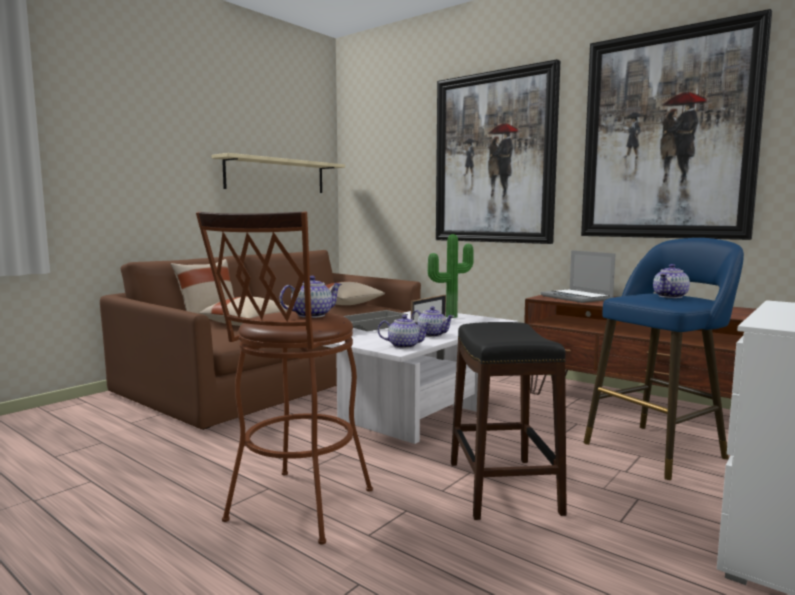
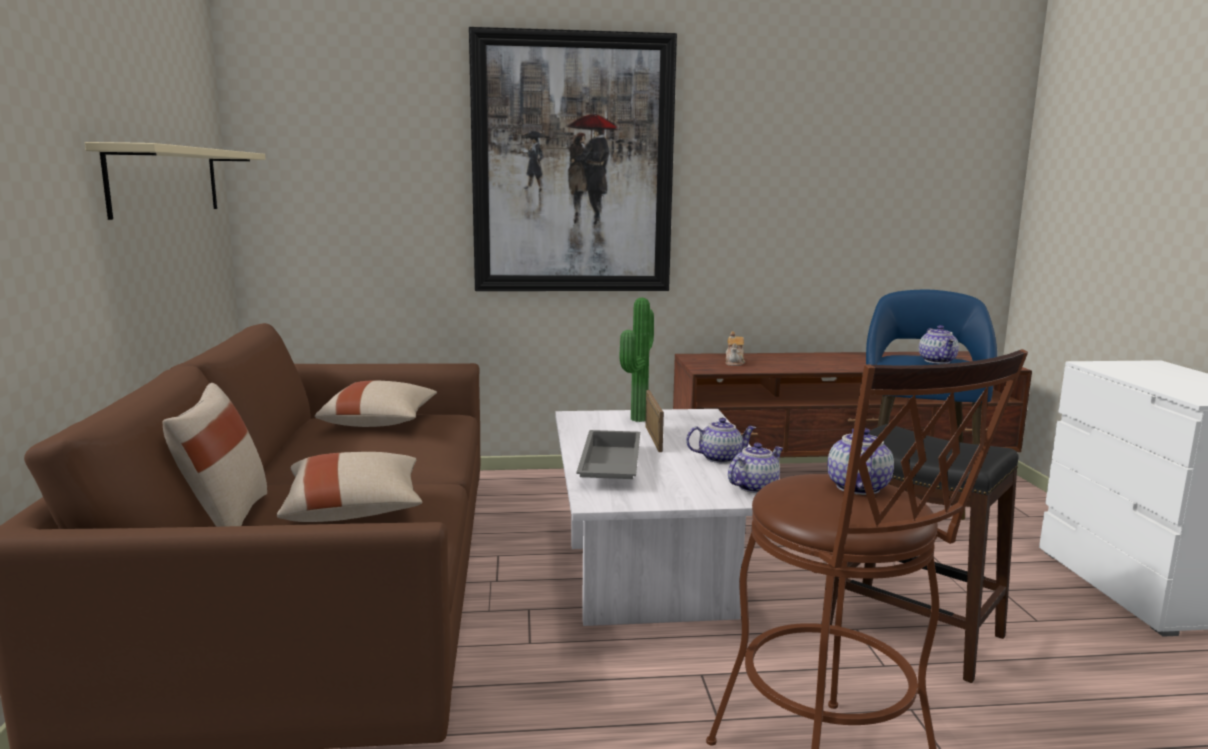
camera: 45 degrees left, 5 degrees up
(577, 298) = (734, 363): laptop -> teapot
(667, 136) = (809, 156): picture -> none

